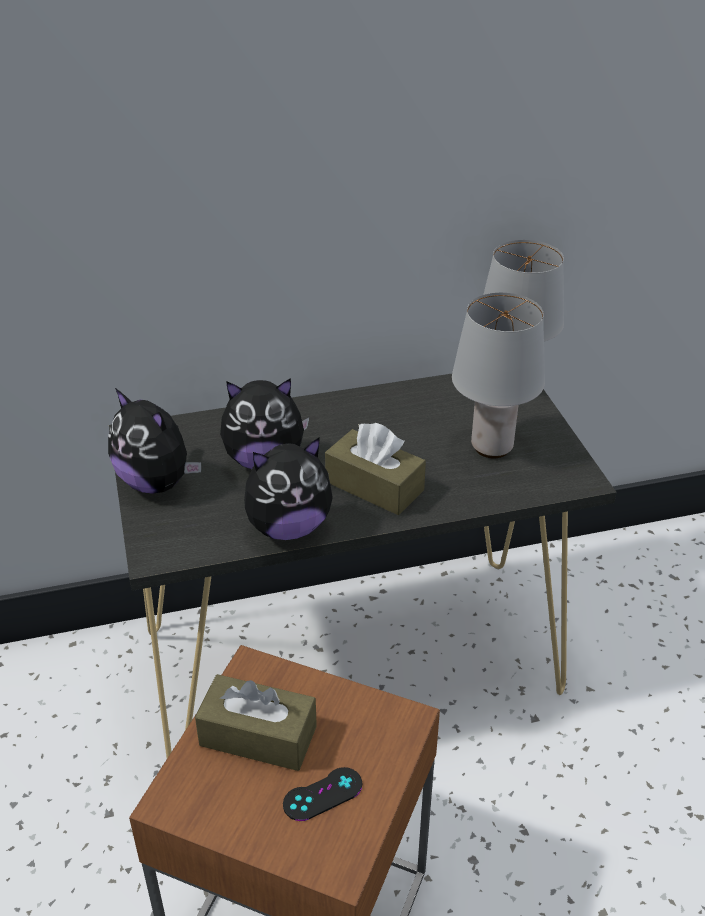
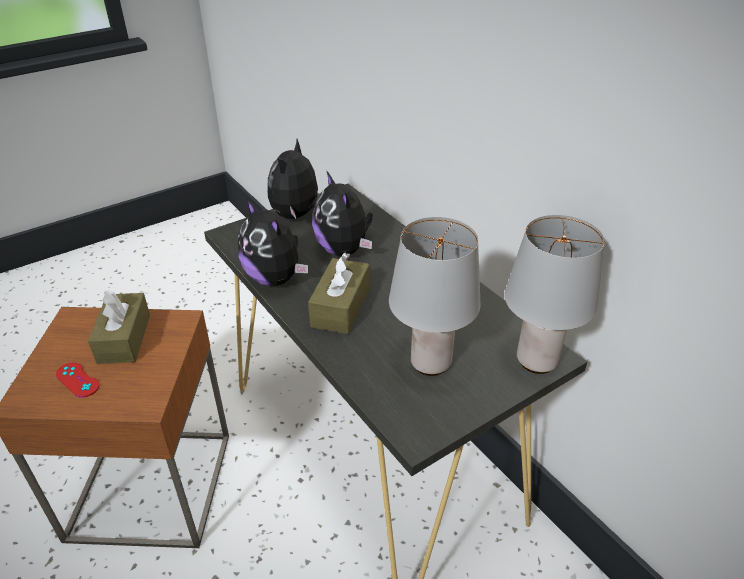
camera: 70 degrees right, 0 degrees up
(322, 794) = (77, 380): black game controller -> red game controller

